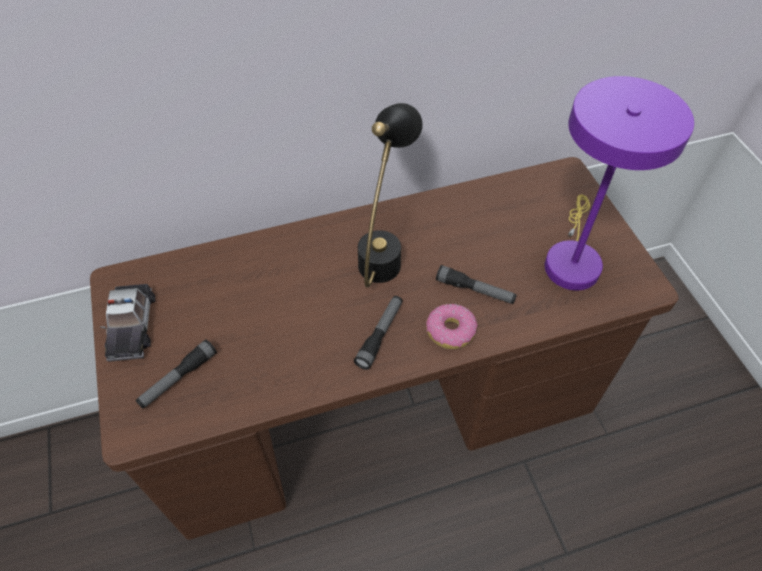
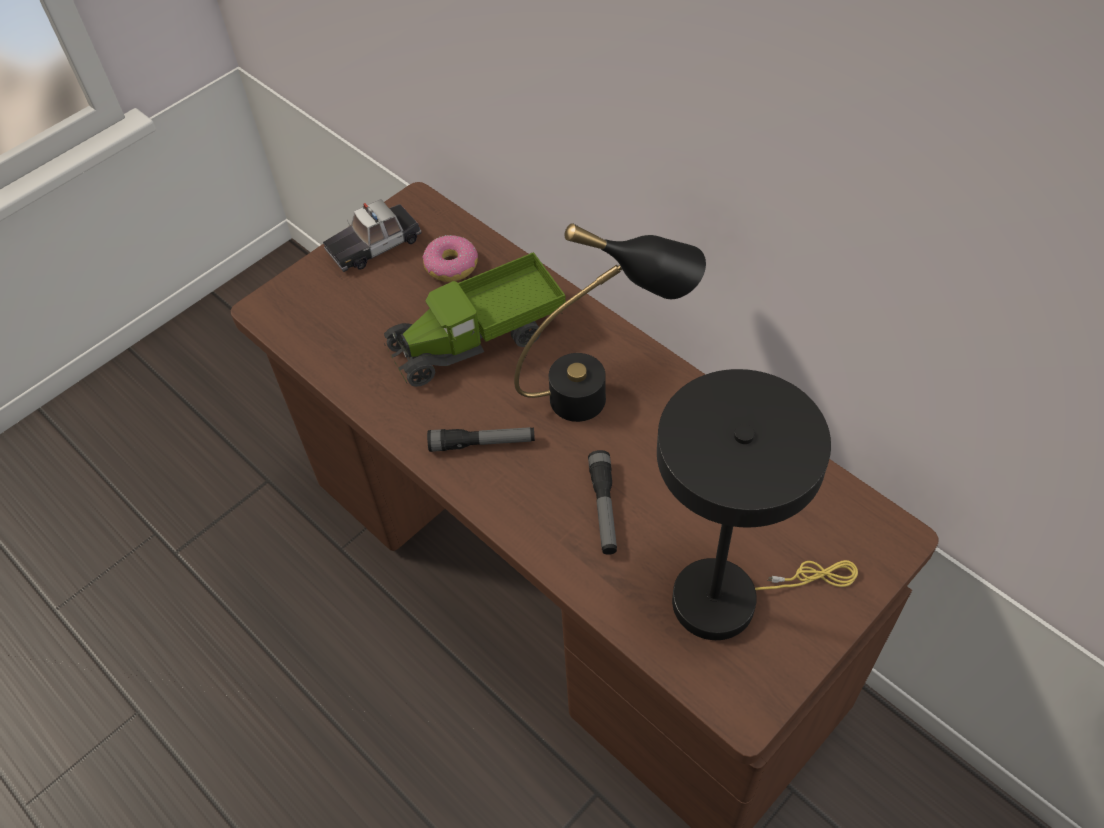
camera: 65 degrees right, 0 degrees up
(178, 378) = (337, 309): flashlight -> none
(284, 298) = (478, 339): none -> toy truck
(450, 331) = (528, 507): donut -> donut (451, 266)
(572, 259) = (729, 597): purple table lamp -> black table lamp

